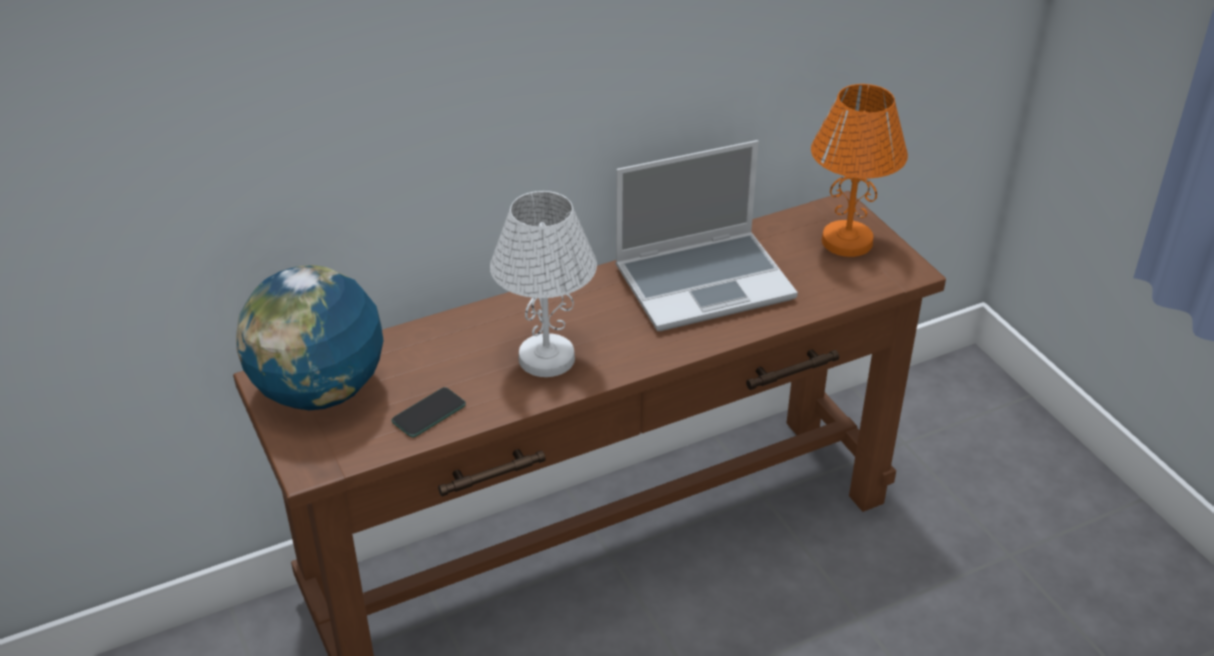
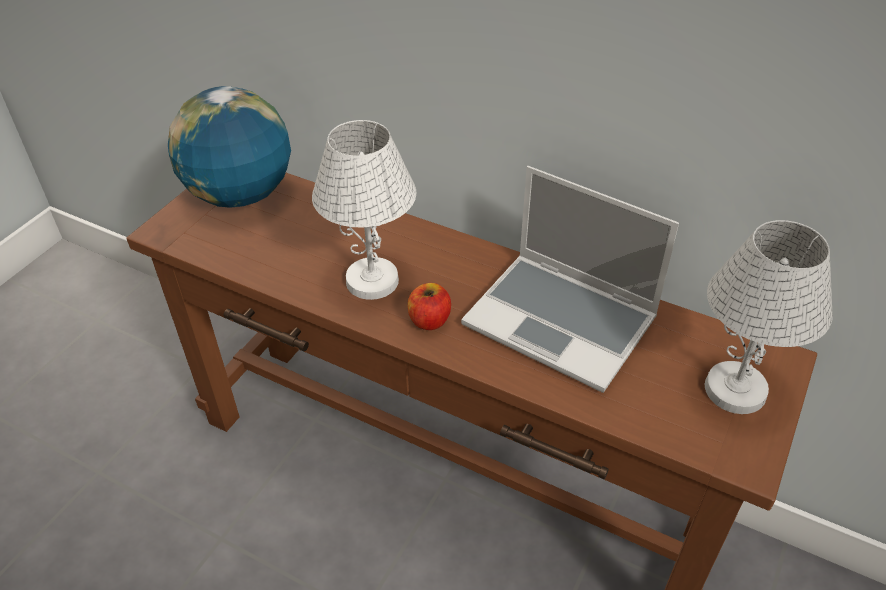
camera: 55 degrees right, 5 degrees up
(429, 413) = (257, 255): phone -> none
(630, 347) = (429, 320): none -> apple
(846, 241) = (734, 389): orange table lamp -> white table lamp

